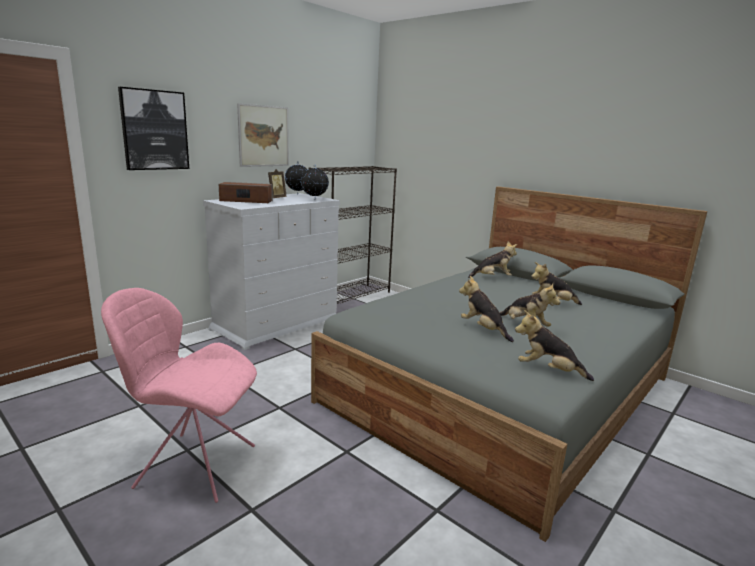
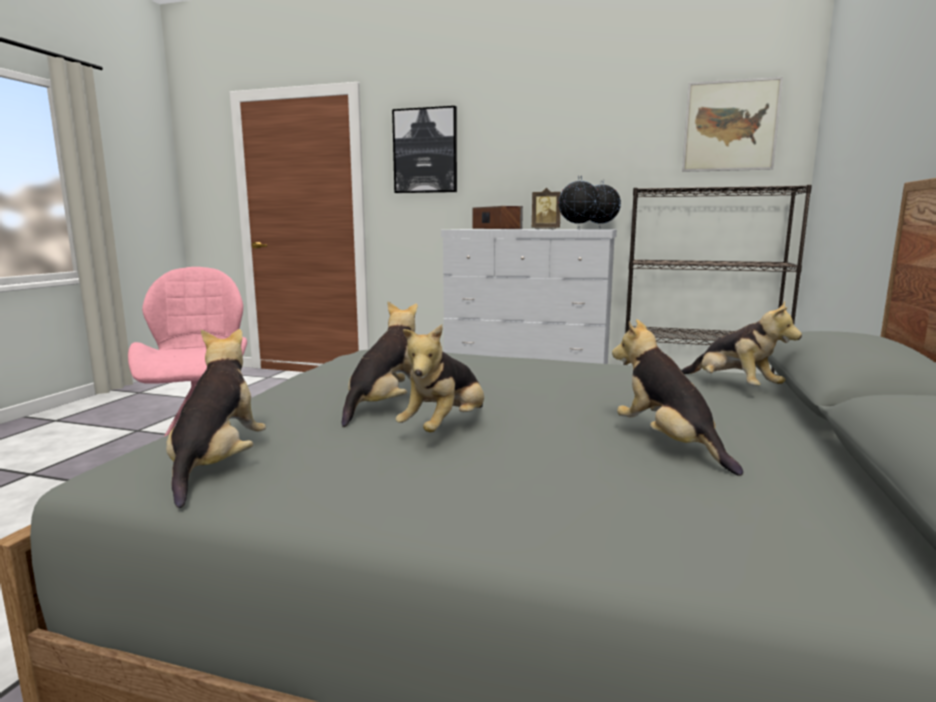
camera: 65 degrees right, 5 degrees down
(264, 136) = (563, 149): picture -> picture (730, 126)

